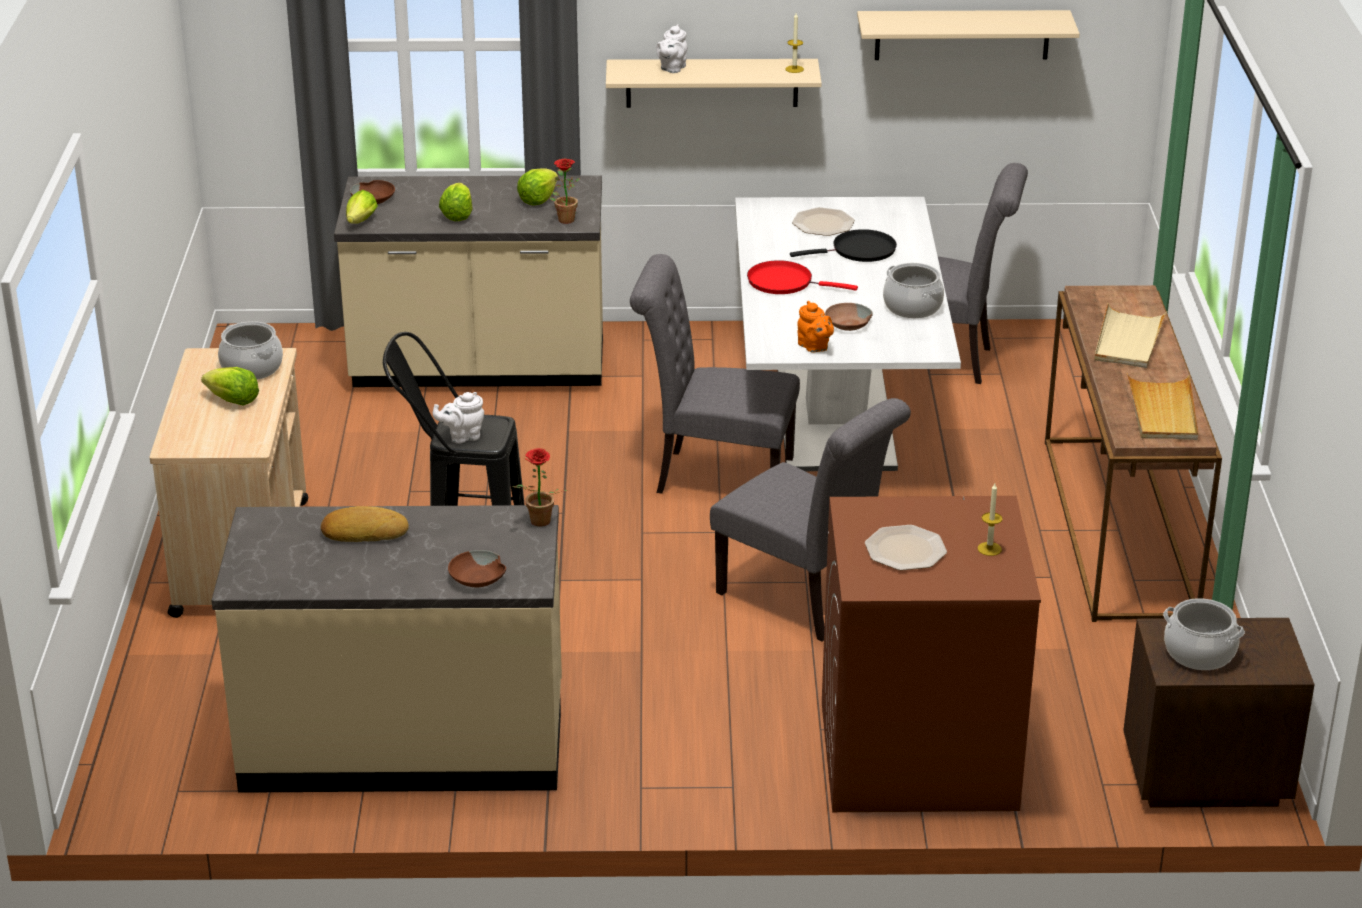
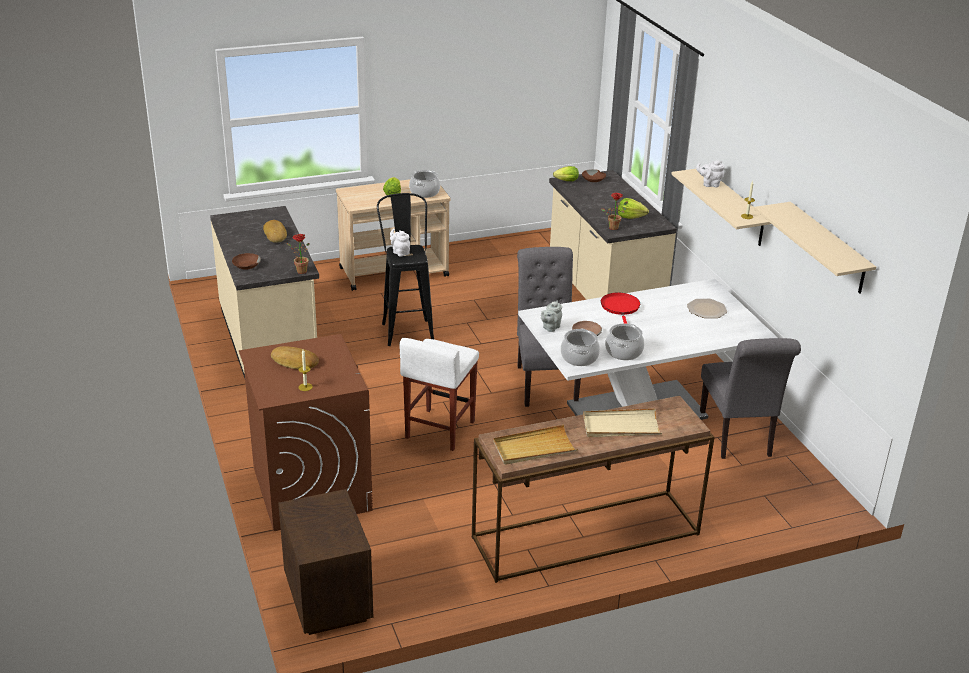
camera: 70 degrees right, 0 degrees up
(458, 215) = (594, 201): lettuce -> none
(805, 601) = (439, 430): grey chair -> white stool
(814, 347) = (550, 327): orange teapot -> grey teapot
(859, 251) = (681, 326): black frying pan -> none
(906, 550) = (294, 362): plate -> bread
(1199, 653) = (316, 515): cooking pot -> cooking pot (579, 357)

